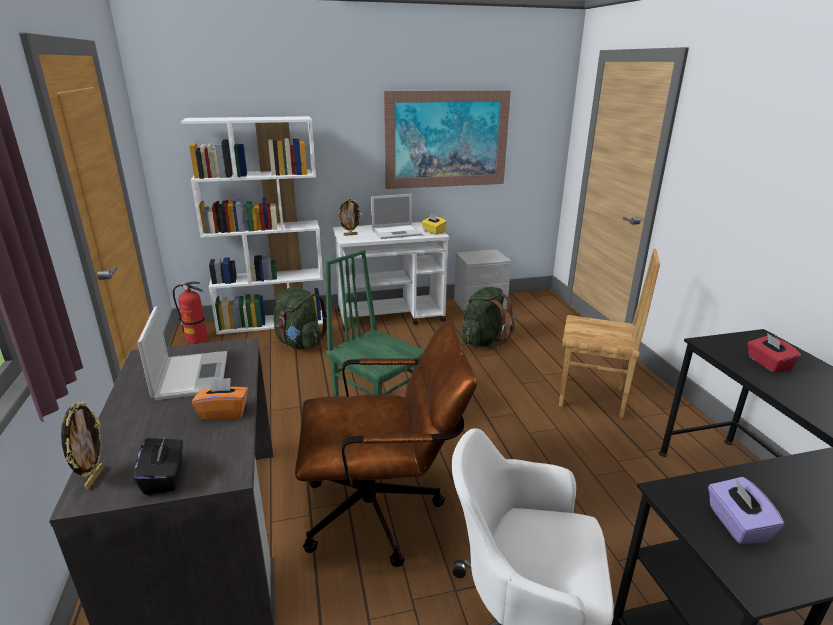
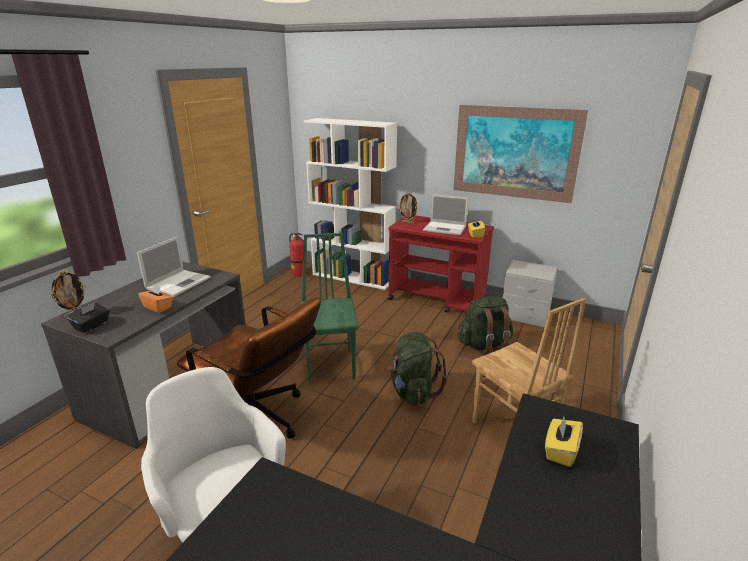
camera: 40 degrees right, 0 degrees up
(300, 343) = (351, 297): green backpack -> green backpack (413, 392)
(391, 316) = (437, 300): white cart -> red cart
(736, 524) = (264, 518): purple tissue box -> none
(768, 364) = (560, 451): red tissue box -> yellow tissue box

